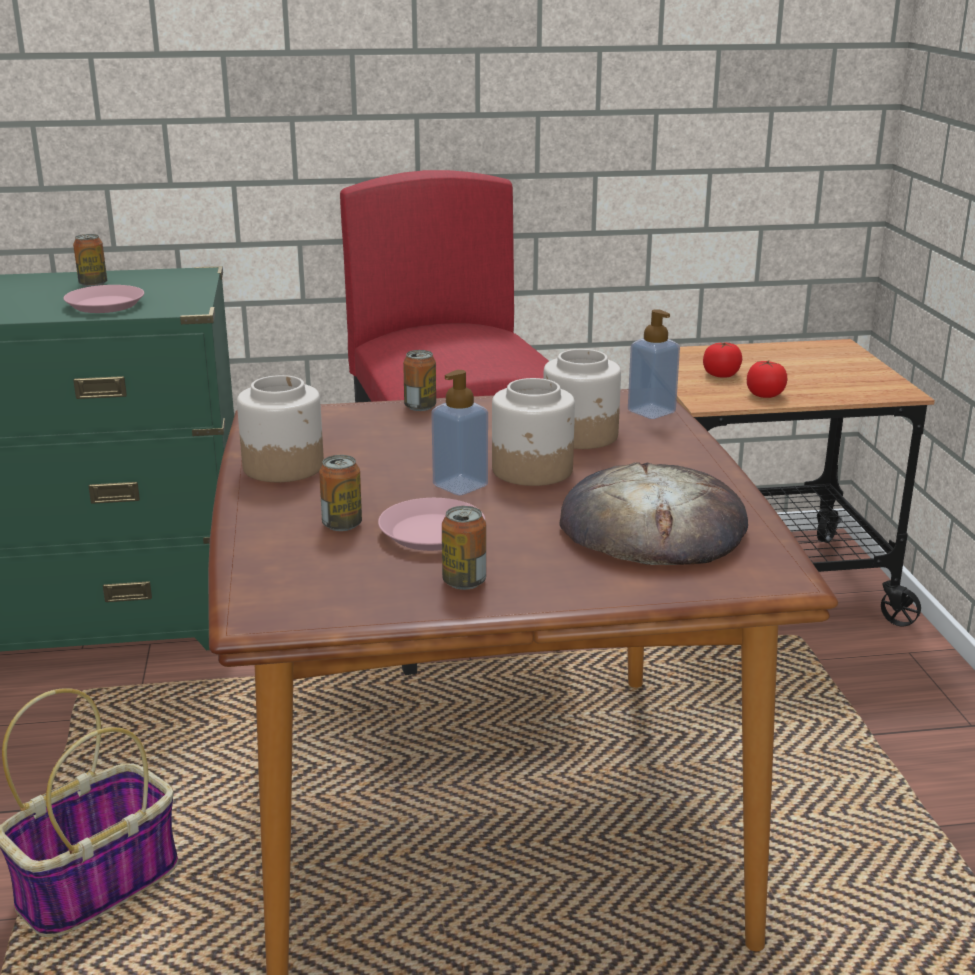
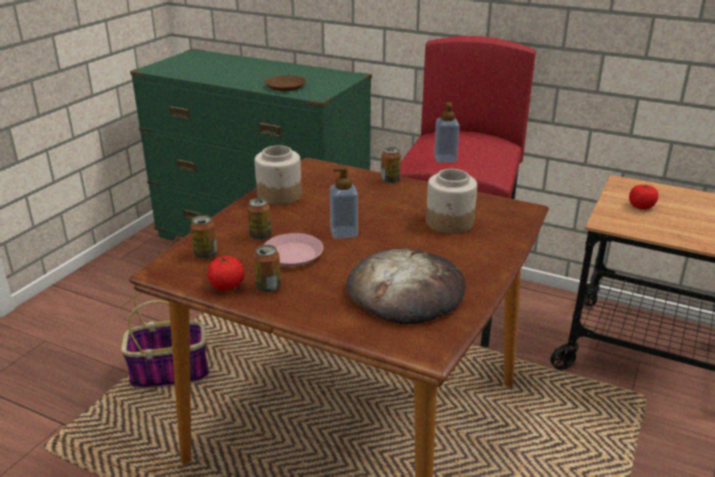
camera: 35 degrees right, 5 degrees up
(93, 284) = (298, 73): can -> can (205, 255)
(106, 305) = (286, 86): pink plate -> brown plate
(533, 470) = (393, 236): jar -> none
(651, 412) = (513, 220): soap dispenser -> soap dispenser (445, 159)
(765, 395) = (652, 229): tomato -> tomato (227, 286)

